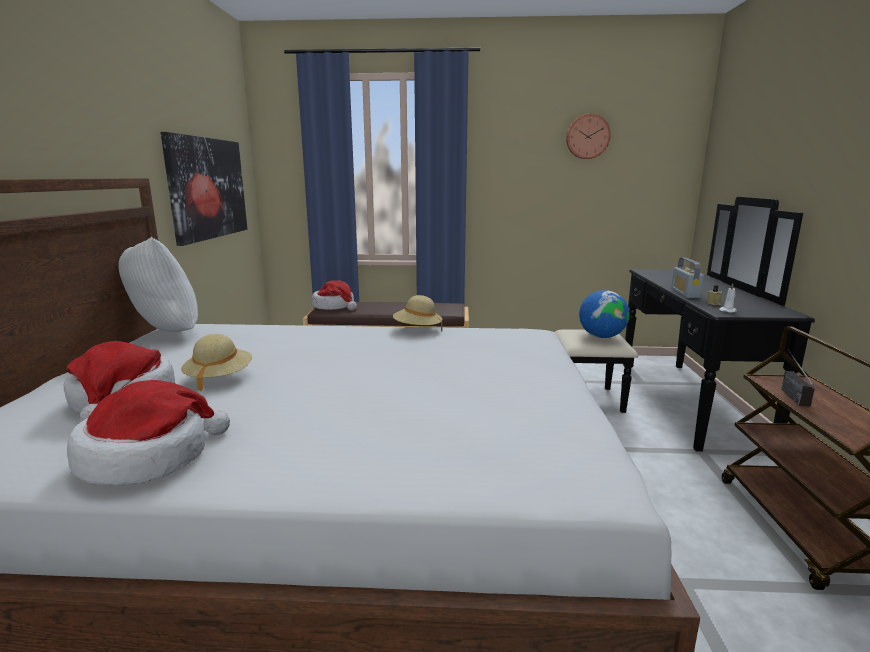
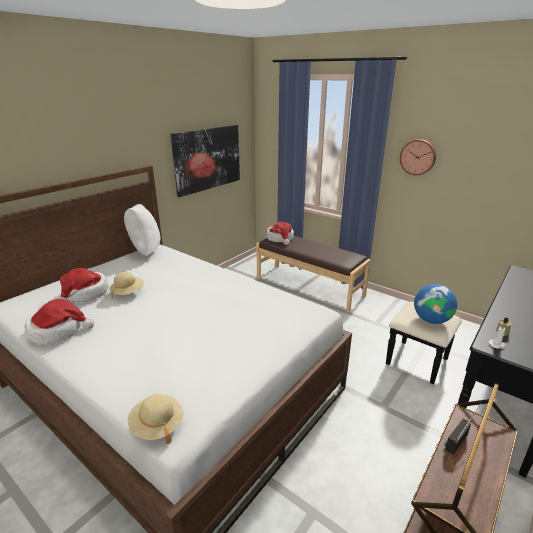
camera: 35 degrees right, 10 degrees up
(417, 329) = (255, 286): beige hat -> beige hat (157, 426)
(587, 137) = (500, 137): wall clock -> wall clock (418, 157)
(685, 293) = (500, 311): radio -> none

